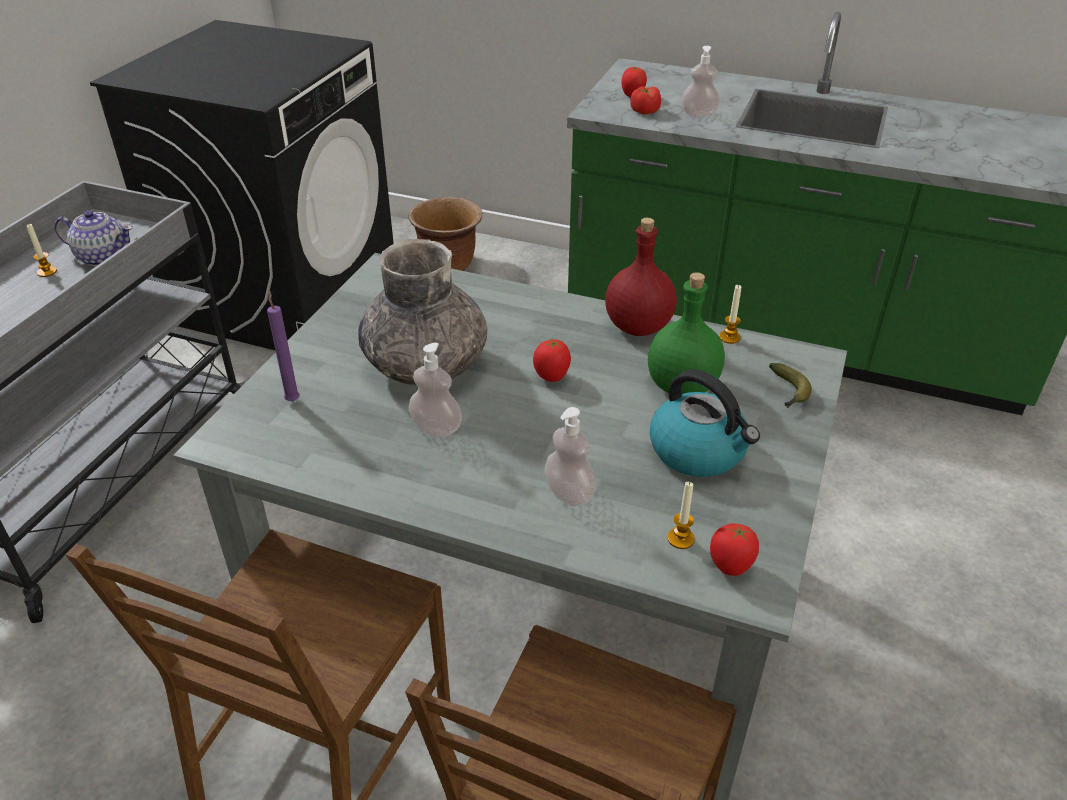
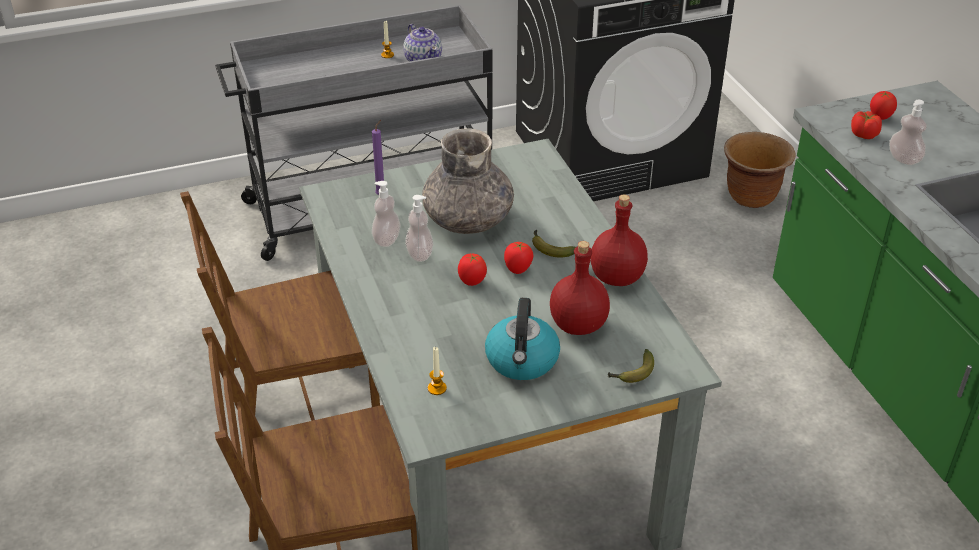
camera: 50 degrees right, 0 degrees up
(544, 340) = (550, 248): none -> banana
(569, 493) = (425, 329): soap dispenser -> soap dispenser (386, 240)
(683, 387) = (578, 326): green bottle -> red bottle
(729, 337) = (660, 321): candle -> none
(730, 567) = (435, 418): tomato -> tomato (472, 282)

